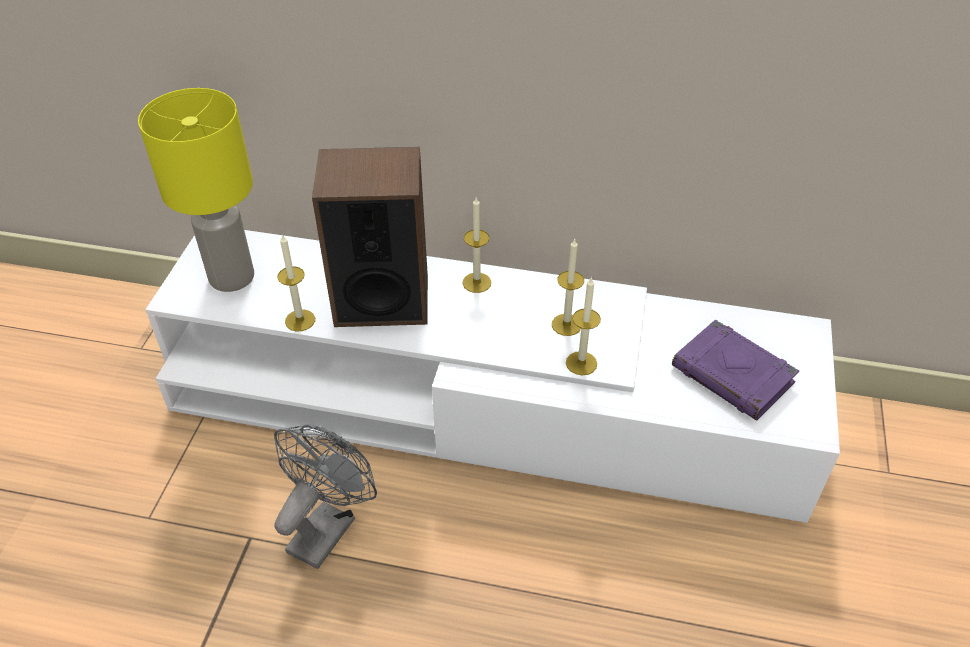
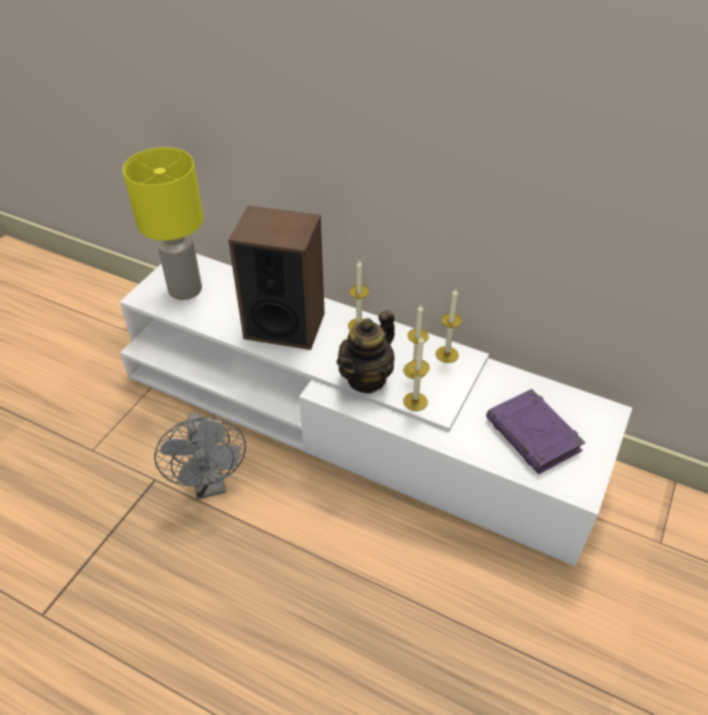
camera: 15 degrees right, 0 degrees up
(300, 320) = (221, 329): candle -> candle (447, 354)
(327, 526) = (210, 484): grey fan -> grey fan turned 120 degrees clockwise
(511, 346) = (367, 378): none -> teapot

